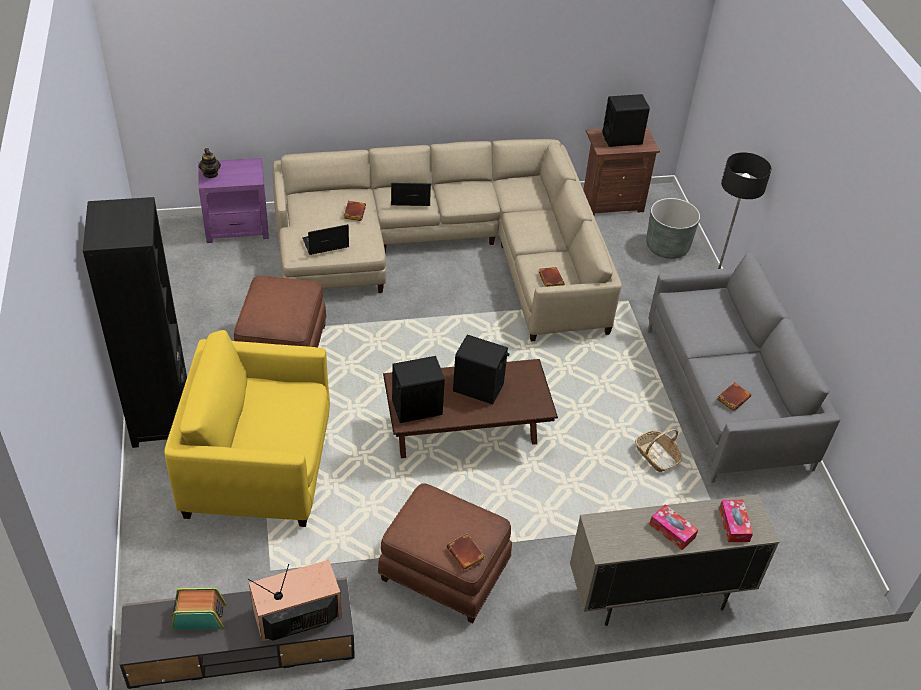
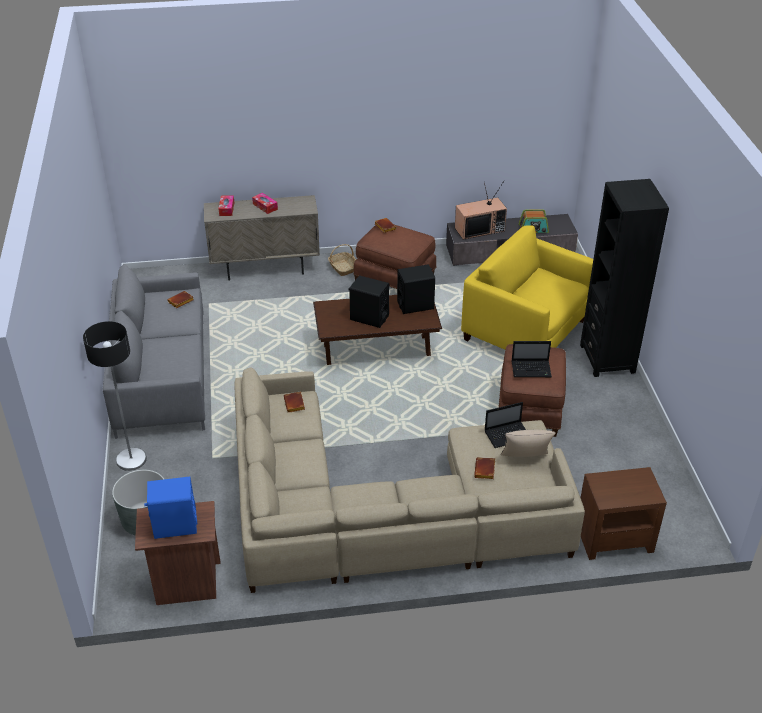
camera: 175 degrees left, 5 degrees down
(211, 174) = (645, 485): teapot -> none
(237, 227) = (613, 537): purple side table -> brown side table
(258, 467) = (525, 330): yellow armchair -> yellow armchair turned 150 degrees counterclockwise
(313, 221) = (525, 460): none -> beige pillow
(409, 199) = (428, 491): laptop -> laptop (532, 369)
(622, 139) = (175, 525): black speaker -> blue speaker
(656, 456) = (236, 337): basket -> basket (342, 267)

